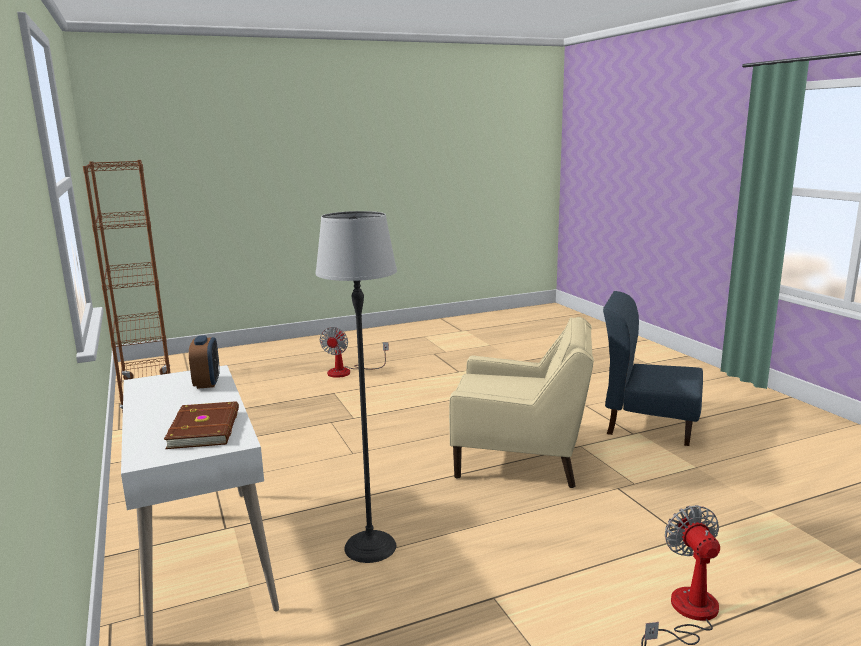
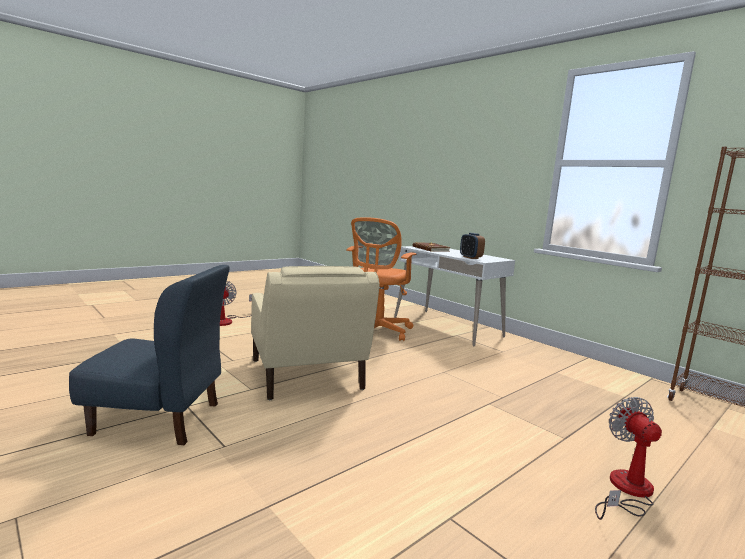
camera: 160 degrees right, 5 degrees down
(370, 547) = (377, 332): floor lamp -> orange office chair
(521, 458) = (306, 376): beige armchair -> beige armchair turned 105 degrees counterclockwise

